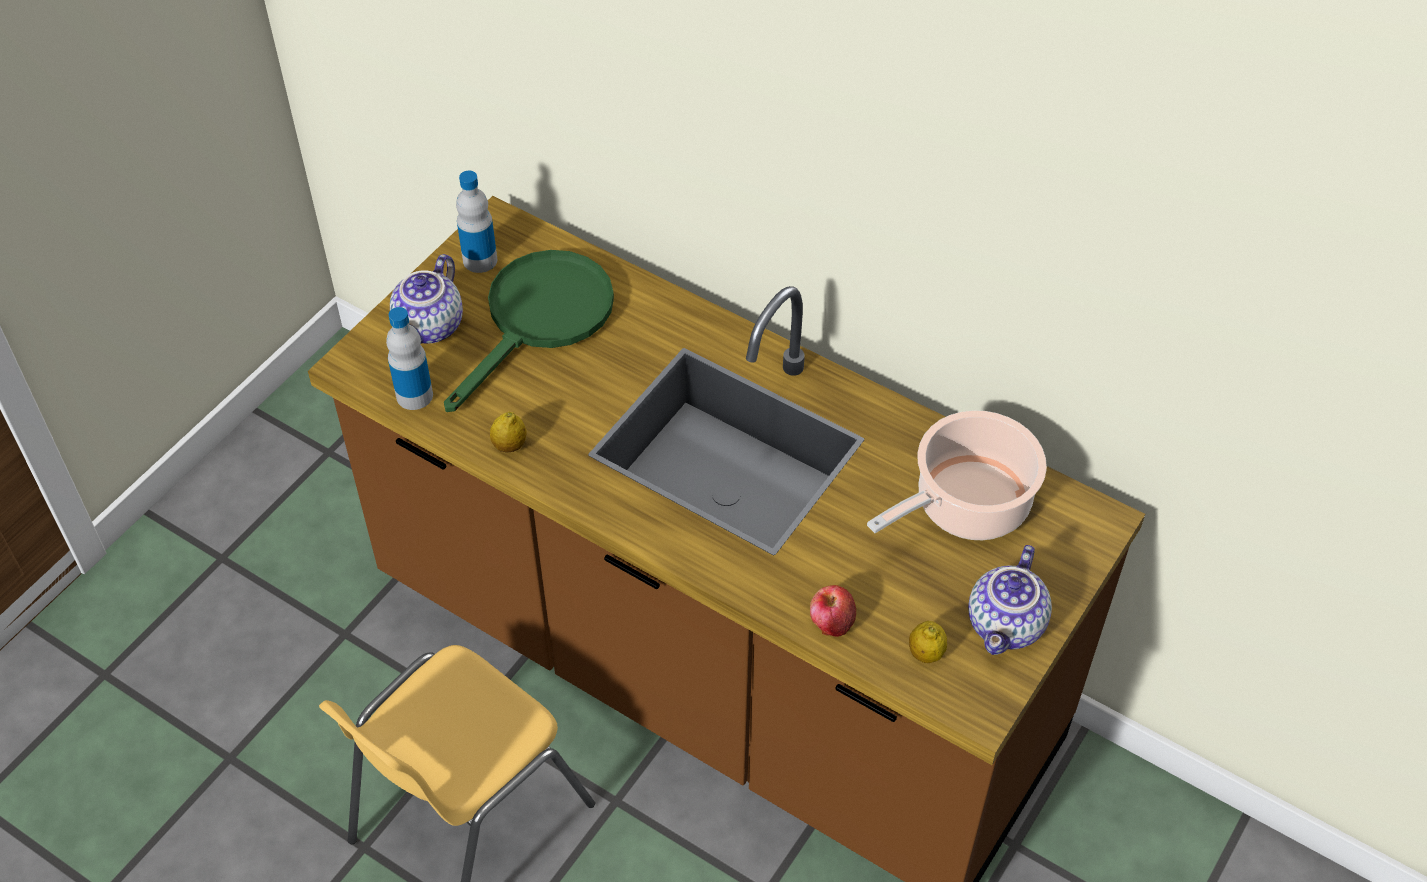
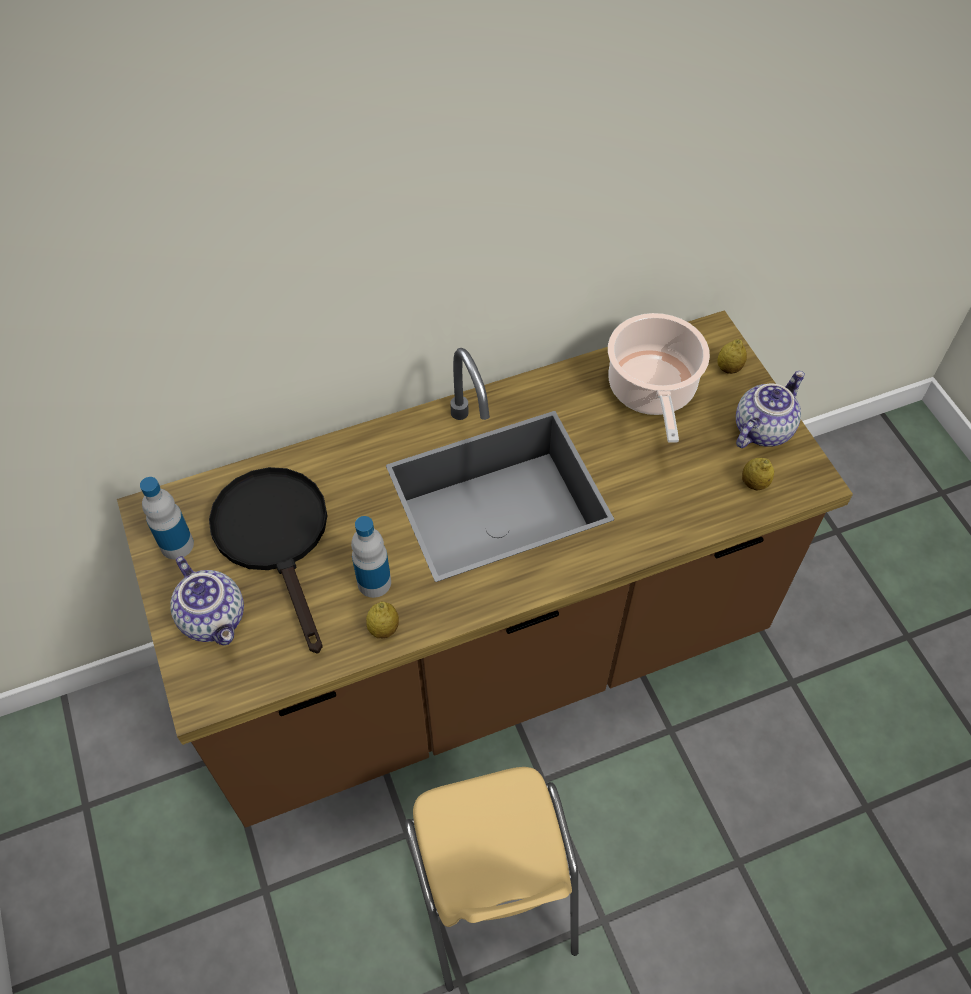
camera: 55 degrees left, 5 degrees up
(414, 395) = (276, 668): bottle -> bottle (374, 582)
(540, 319) = (276, 538): green frying pan -> black frying pan
(831, 622) = (694, 520): apple -> none
(1007, 626) = (761, 428): teapot -> teapot turned 105 degrees counterclockwise
(1063, 557) = (729, 368): none -> lemon

